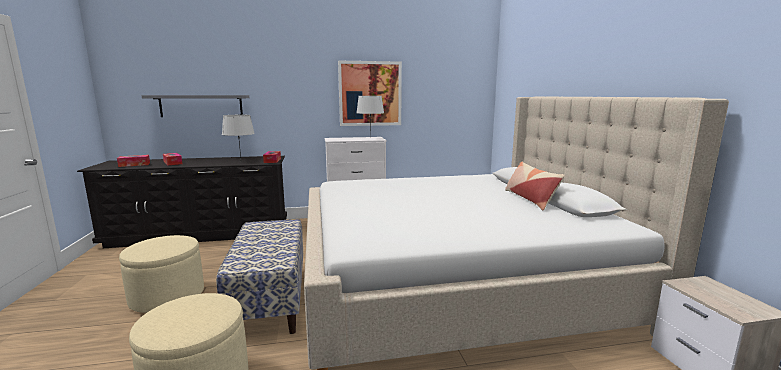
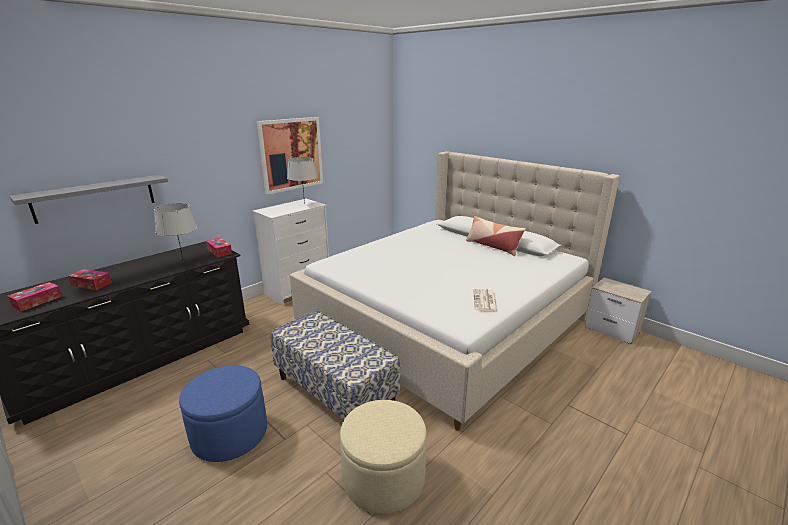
camera: 35 degrees left, 10 degrees up
(167, 296) = (230, 434): beige ottoman -> blue ottoman
(420, 235) = (485, 301): none -> newspaper

